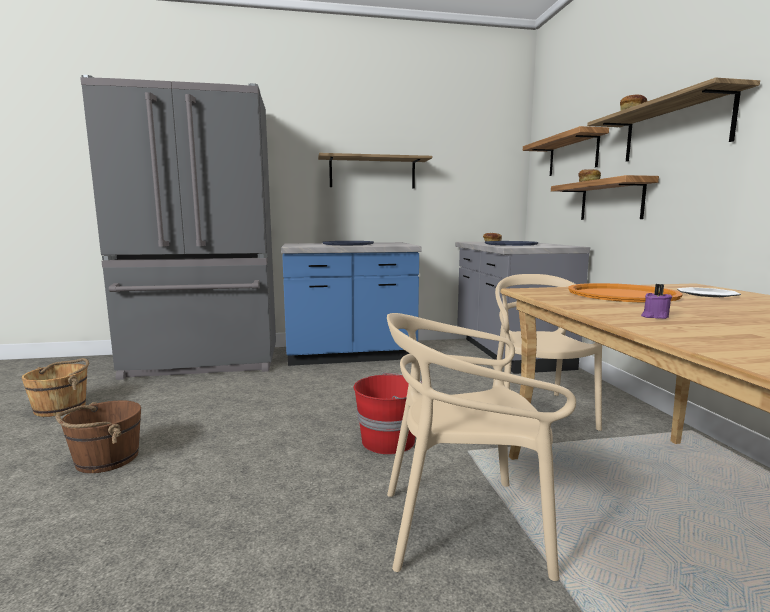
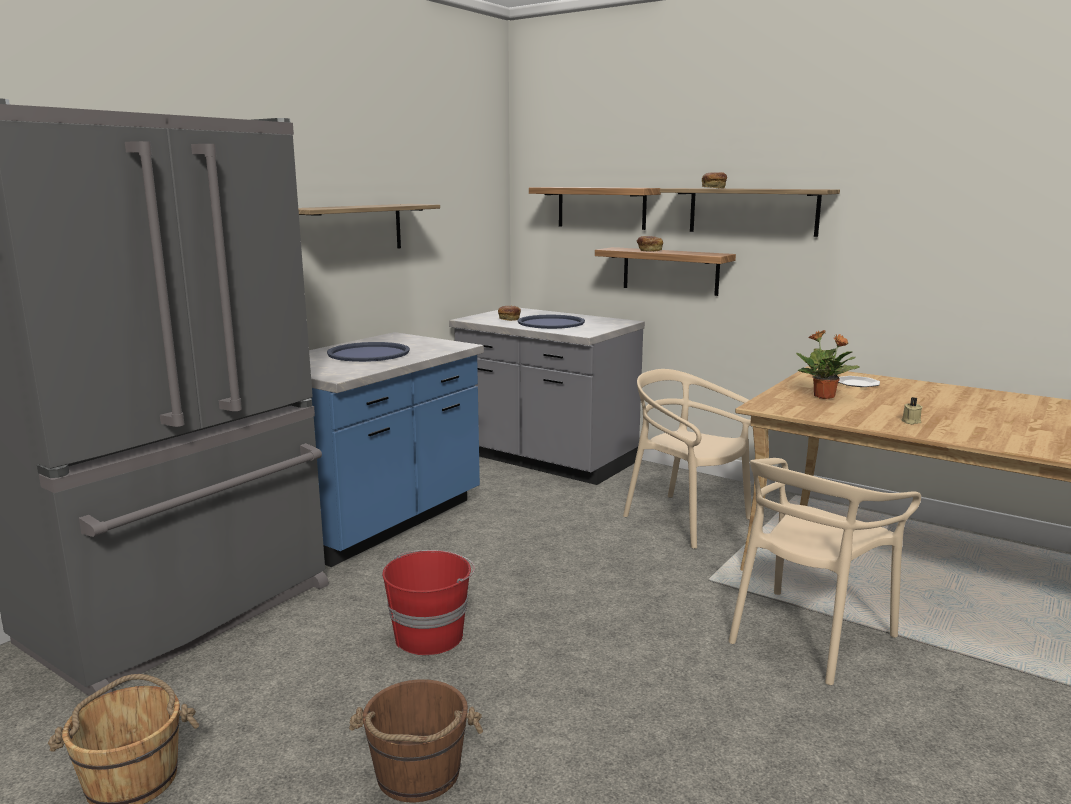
camera: 45 degrees left, 5 degrees up
(389, 440) = (638, 601): red bucket -> red bucket (430, 635)
(622, 294) = (824, 397): orange tray -> potted plant
(654, 316) = (910, 421): purple candle -> beige candle

